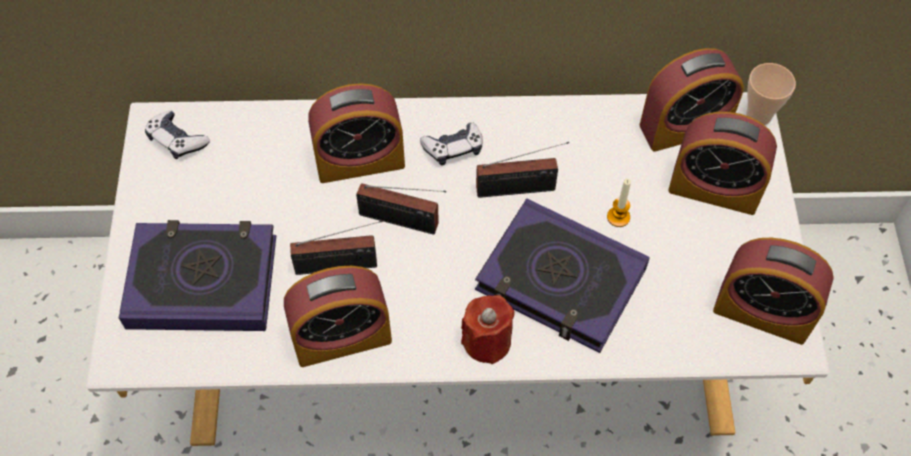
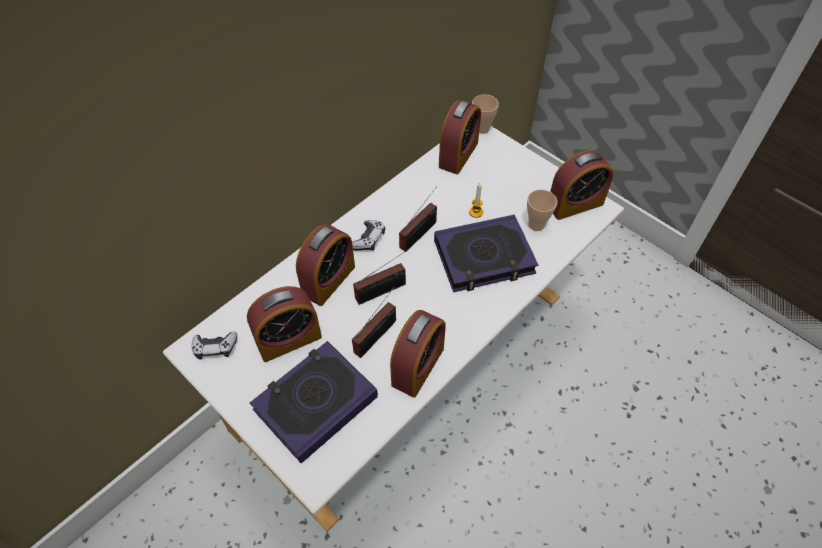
camera: 45 degrees left, 5 degrees down
(487, 341) = (484, 310): red candle -> none
(676, 295) = (536, 225): none -> cup
(714, 188) = (500, 170): alarm clock -> alarm clock (288, 339)

